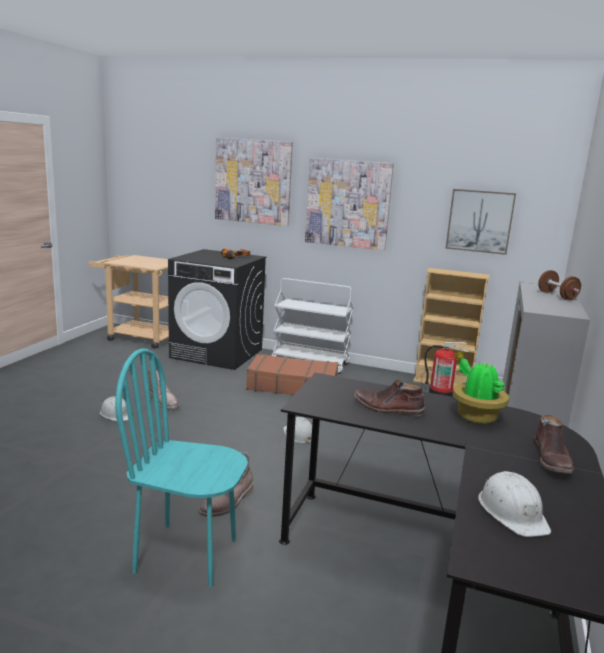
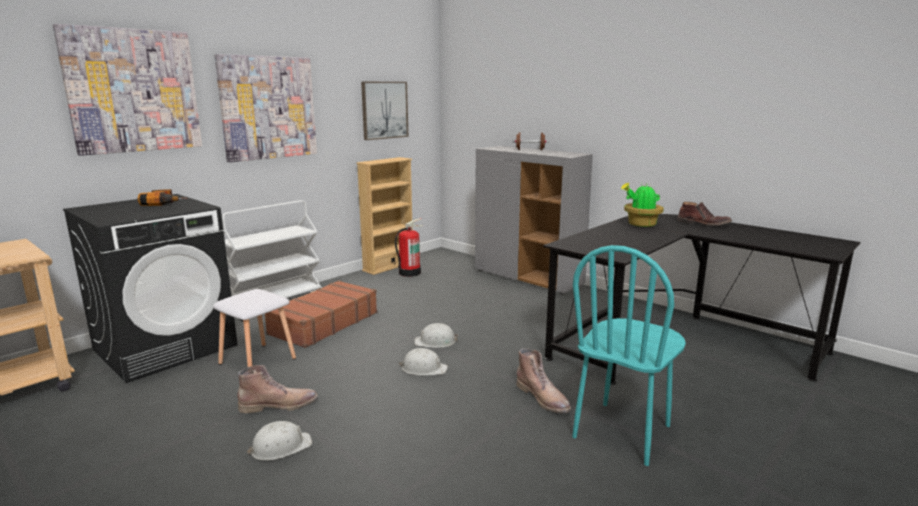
camera: 65 degrees left, 0 degrees up
(218, 381) = (258, 360): none -> white stool
(387, 409) = (627, 239): brown boot -> none
(512, 512) = (770, 240): white hard hat -> white hard hat (423, 368)

